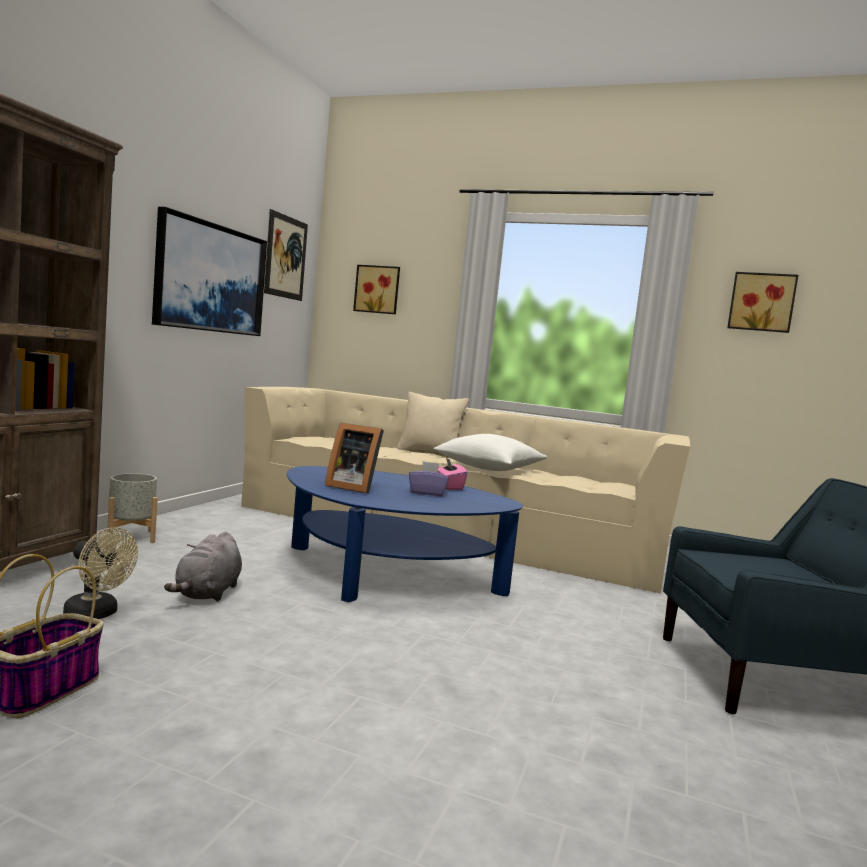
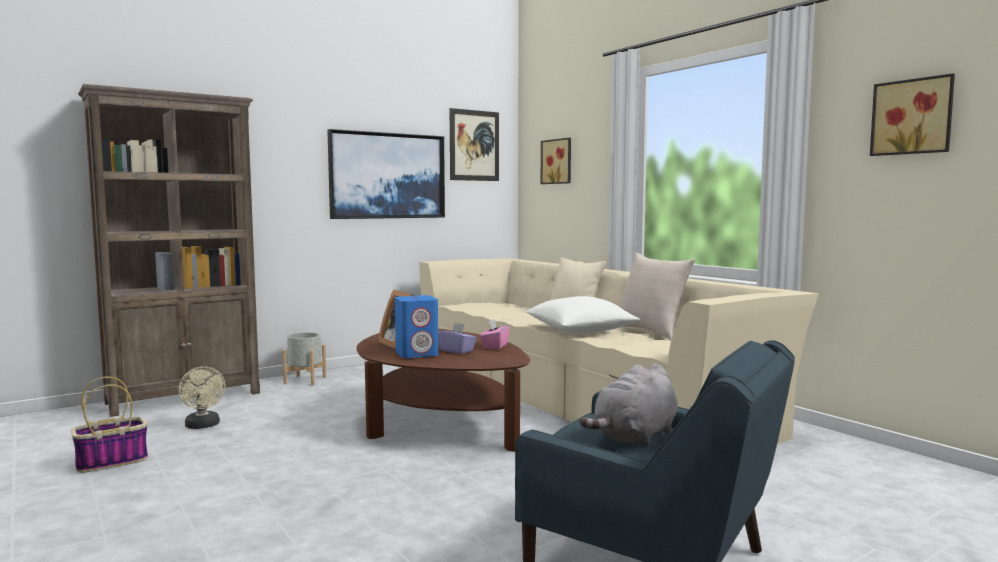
camera: 35 degrees right, 0 degrees up
(207, 593) = (286, 421): grey plush toy -> grey plush toy (635, 437)
(386, 574) = (438, 423): blue coffee table -> brown coffee table
(400, 498) = (417, 354): none -> blue speaker
(531, 468) = (651, 331): none -> beige pillow

